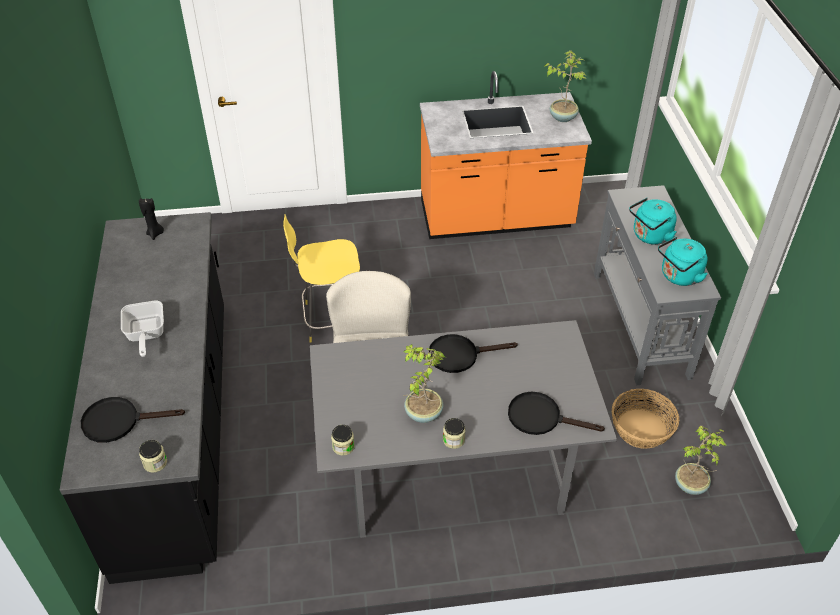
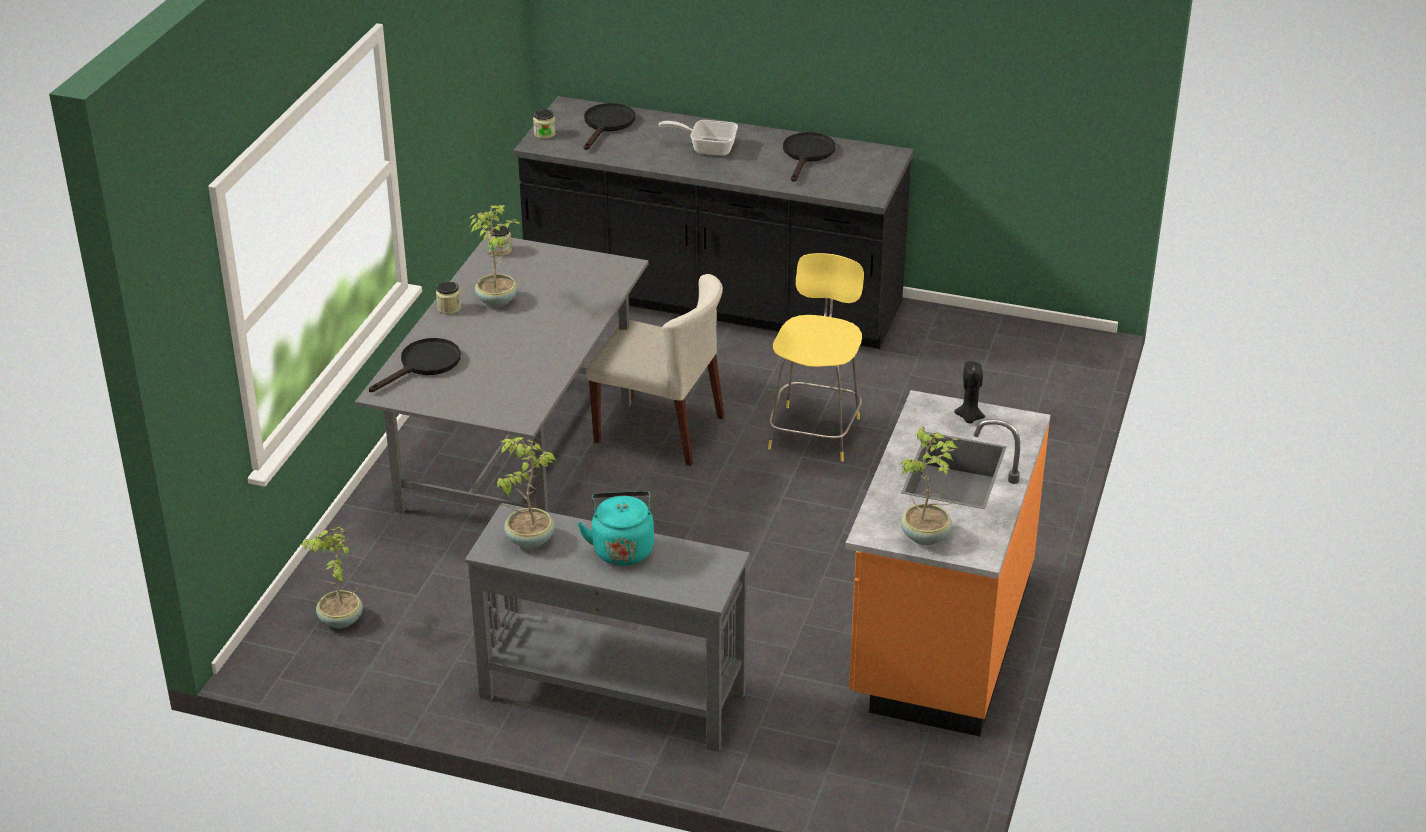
camera: 115 degrees right, 10 degrees down
(155, 234) = (866, 171): black candle -> black candle (969, 418)
(460, 355) = (552, 342): black frying pan -> black frying pan (807, 155)
(641, 429) = (446, 616): basket -> none
(679, 276) = (528, 539): turquoise kettle -> potted plant

